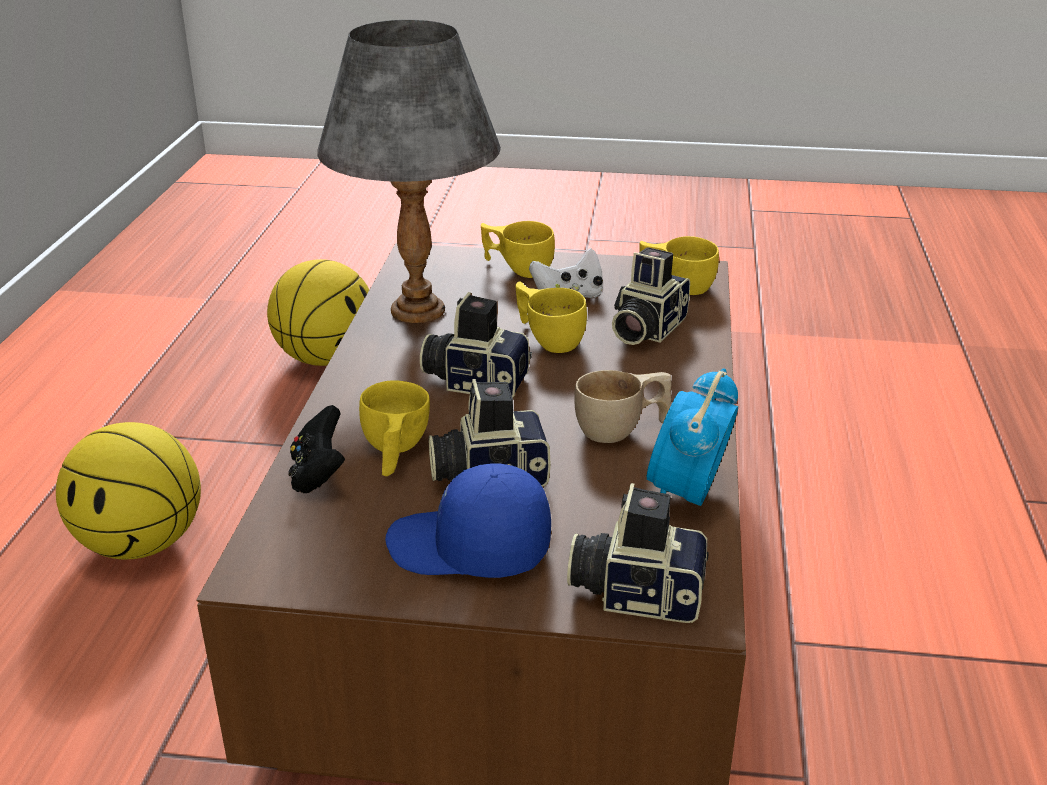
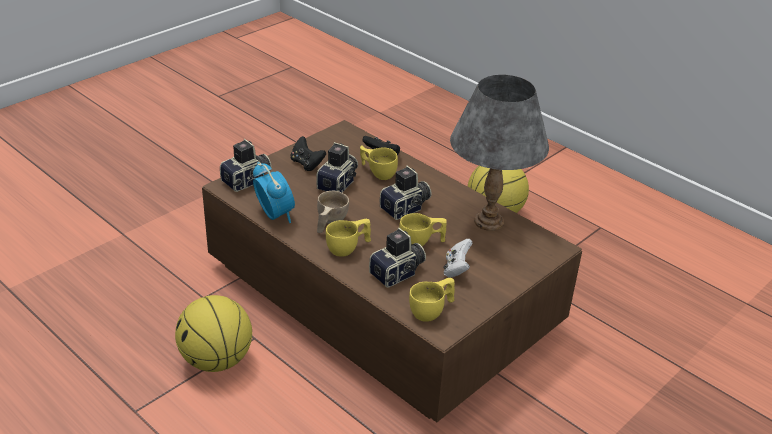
camera: 125 degrees right, 5 degrees up
(326, 358) = (627, 317): basketball -> basketball (216, 360)
(468, 549) = (306, 164): blue cap -> black game controller
(517, 268) = (508, 270): yellow cup -> yellow cup (348, 248)
(645, 329) = (398, 273): camera -> camera turned 75 degrees clockwise

